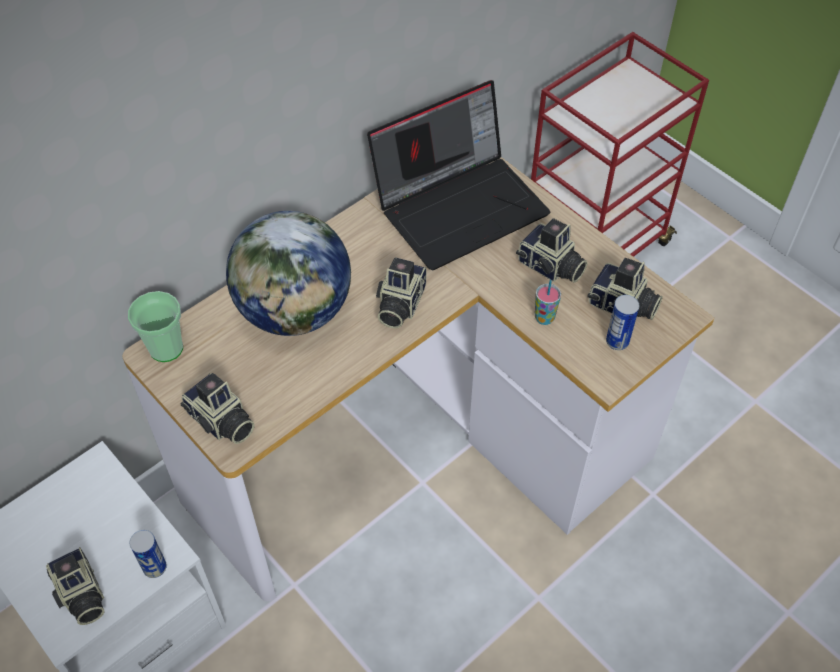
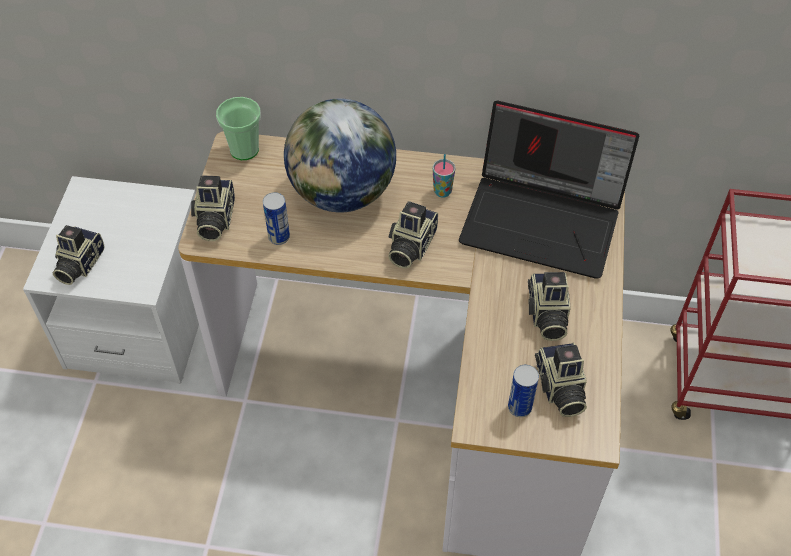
camera: 50 degrees right, 0 degrees up
(155, 567) = (128, 286): can -> can (279, 237)
(399, 304) = (410, 246): camera -> camera turned 45 degrees counterclockwise
(544, 318) = (491, 343): cup -> cup (442, 191)

